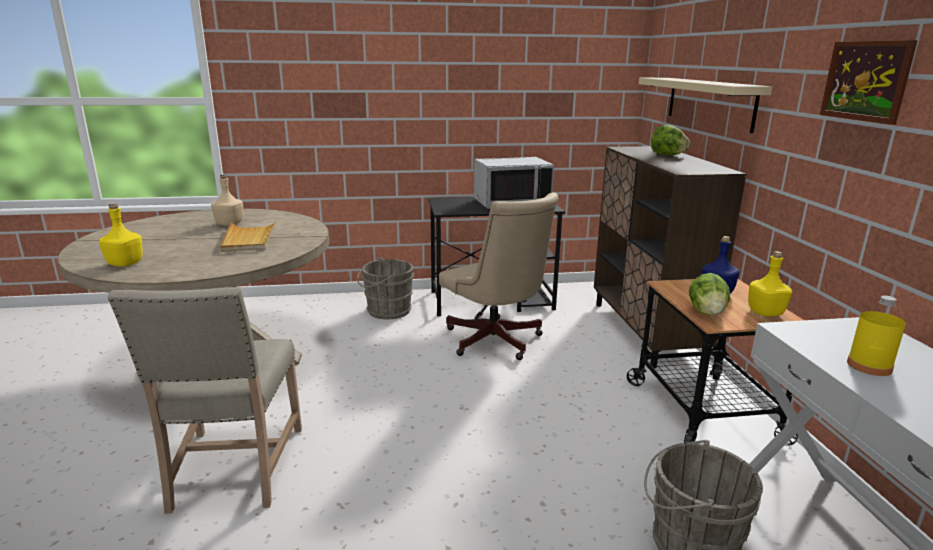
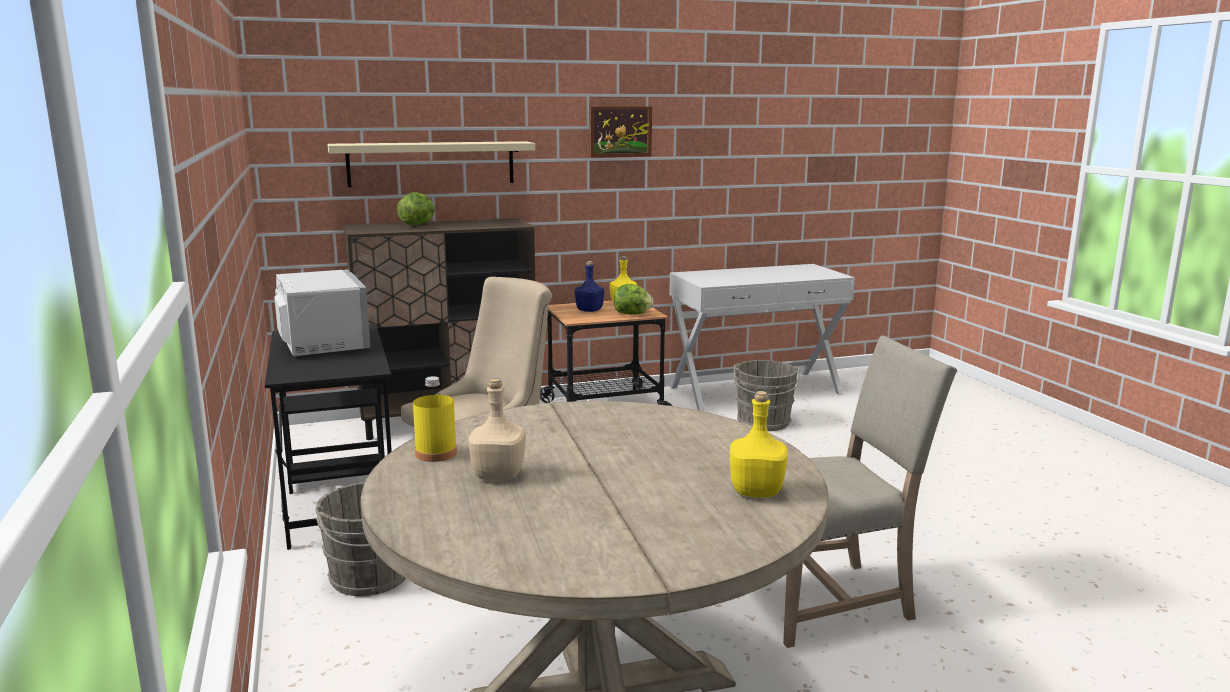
camera: 100 degrees left, 5 degrees down
(249, 239) = (587, 442): beige tray -> none
(869, 366) = (744, 278): yellow bottle -> yellow bottle (436, 453)

